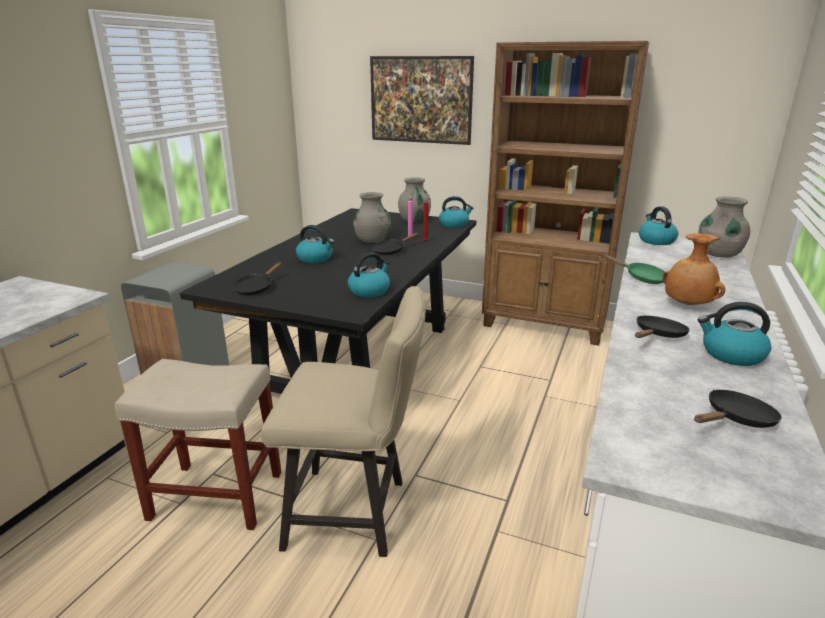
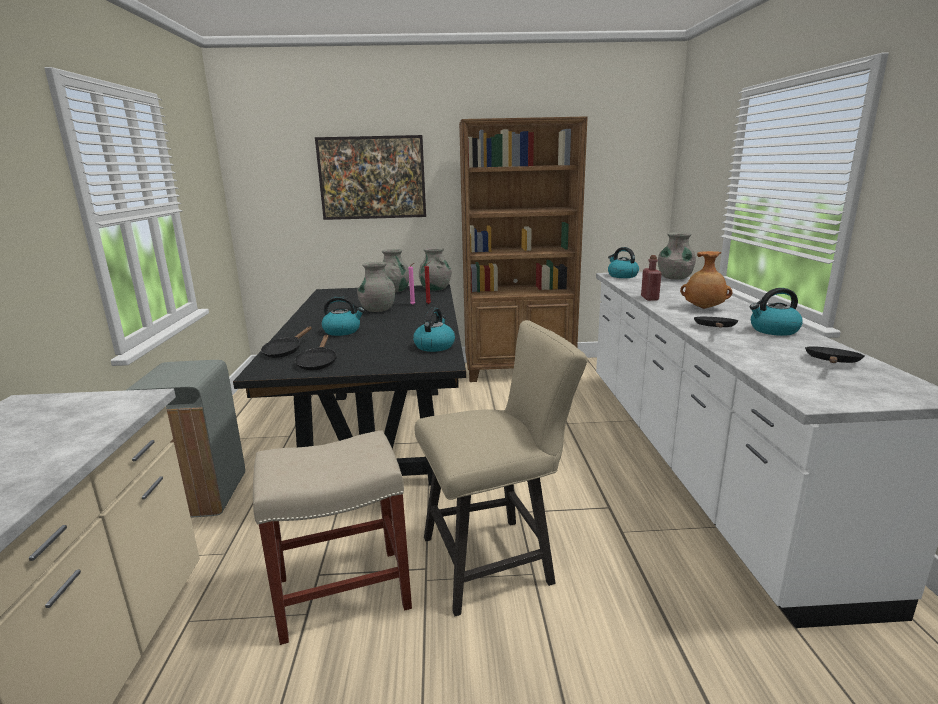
camera: 25 degrees left, 5 degrees down
(391, 251) = (408, 315): black frying pan -> black frying pan (285, 351)
(454, 224) = (435, 289): kettle -> grey vase
(641, 278) = (649, 298): green frying pan -> red bottle

